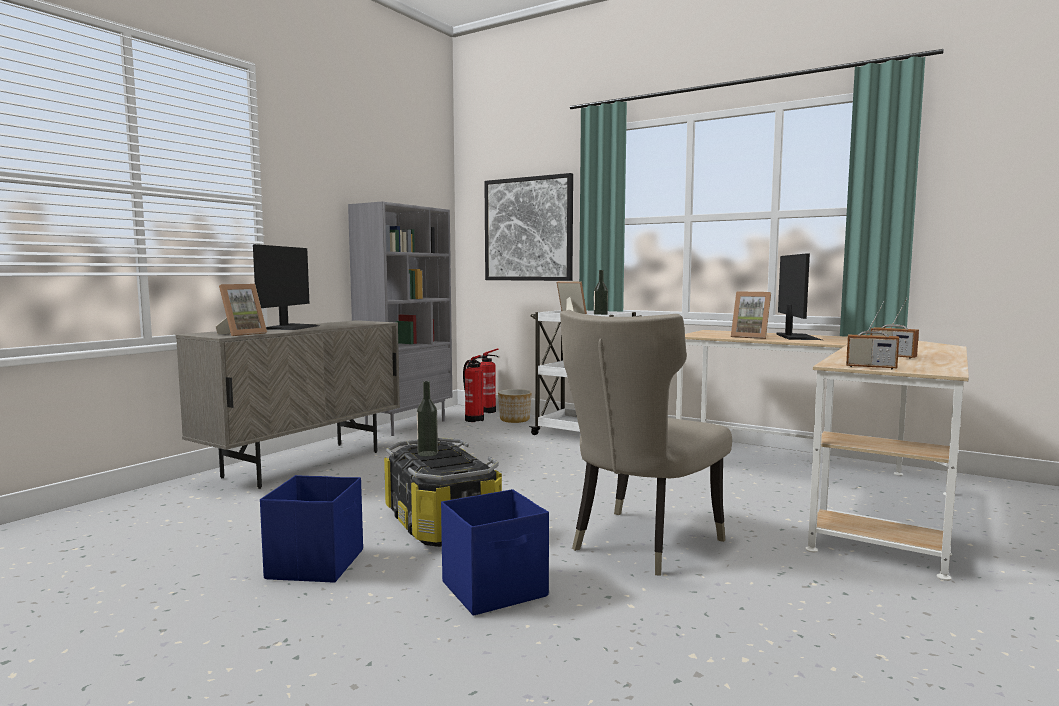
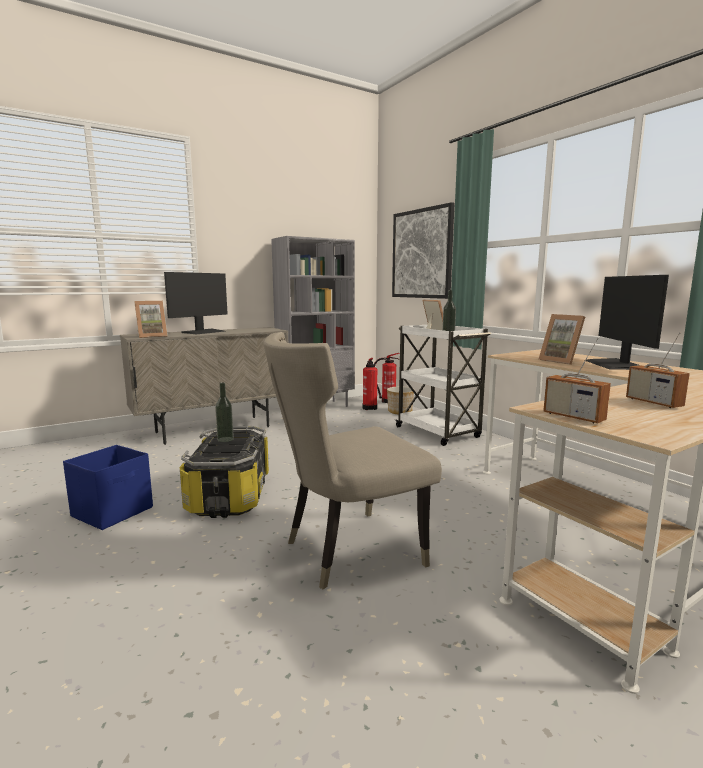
camera: 25 degrees right, 5 degrees up
(496, 589) = (185, 566): blue storage box -> none
(797, 337) = (615, 364): monitor -> monitor turned 150 degrees clockwise

